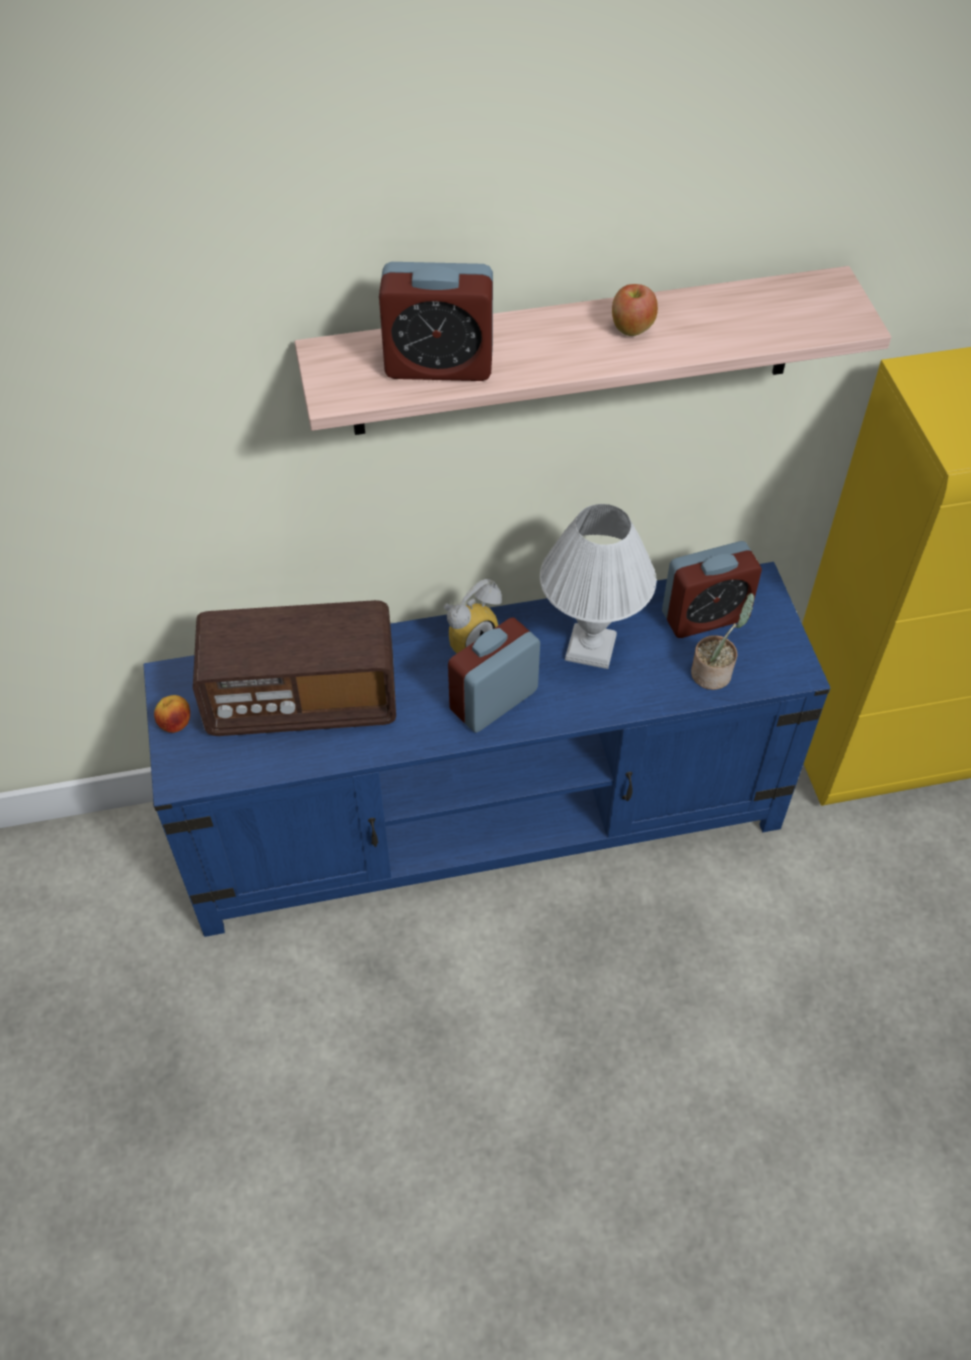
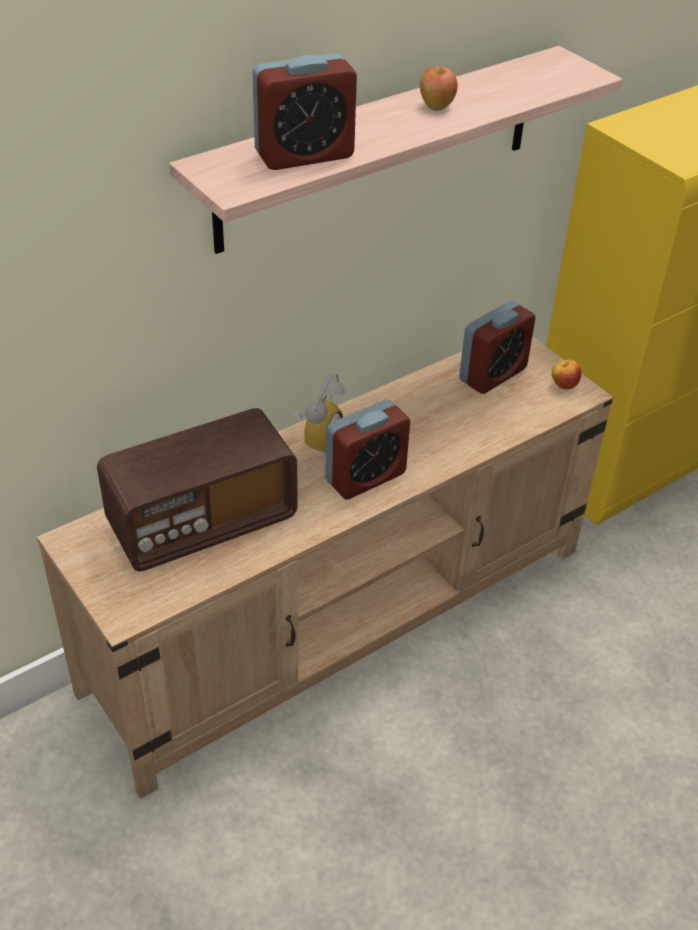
camera: 25 degrees left, 10 degrees down
(175, 724) = (95, 575): apple -> apple (564, 386)
(487, 818) = (342, 618): blue tv stand -> beige tv stand
(493, 700) = (365, 477): alarm clock -> alarm clock turned 150 degrees counterclockwise
(589, 648) = (418, 419): white table lamp -> none
(714, 673) = (524, 410): potted plant -> none

